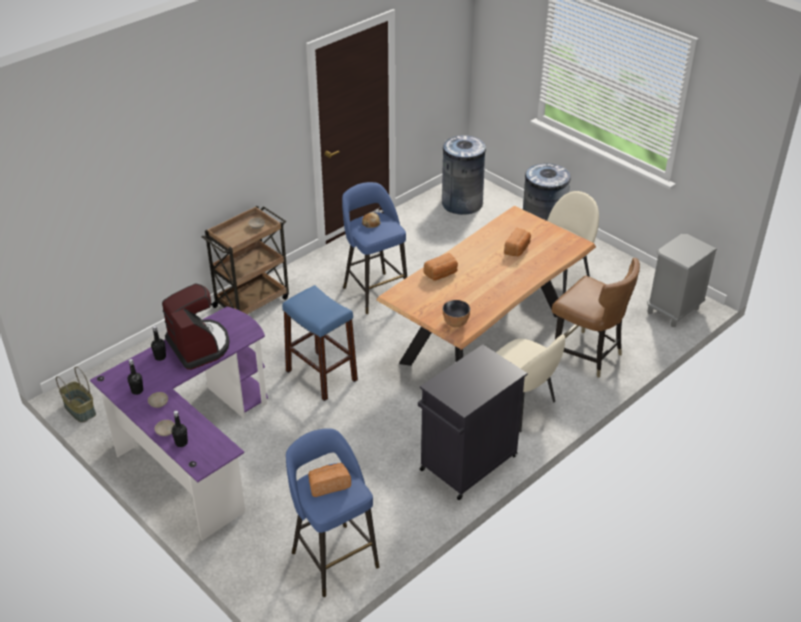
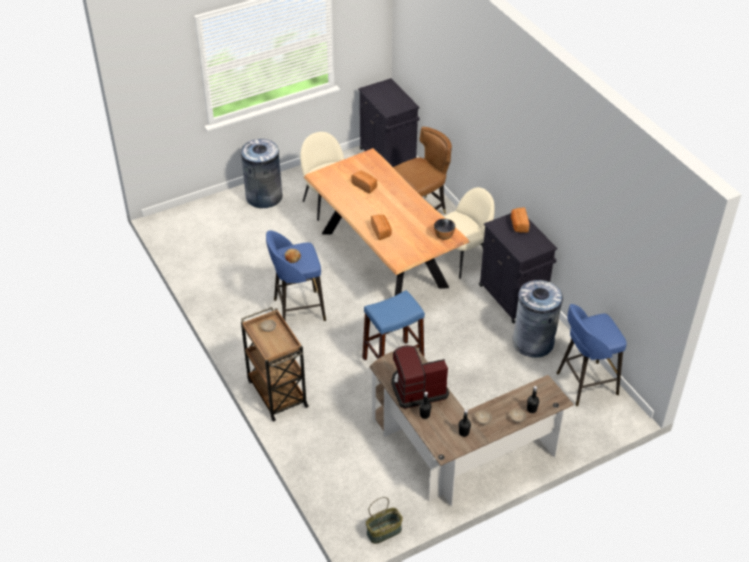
camera: 75 degrees left, 5 degrees up
(193, 448) = (455, 453): purple desk -> brown desk
(328, 485) = (595, 331): bread -> bread (519, 225)
(462, 203) = (196, 232): grey trash can -> grey trash can (533, 342)
(673, 311) = (388, 159): grey nightstand -> black cabinet

